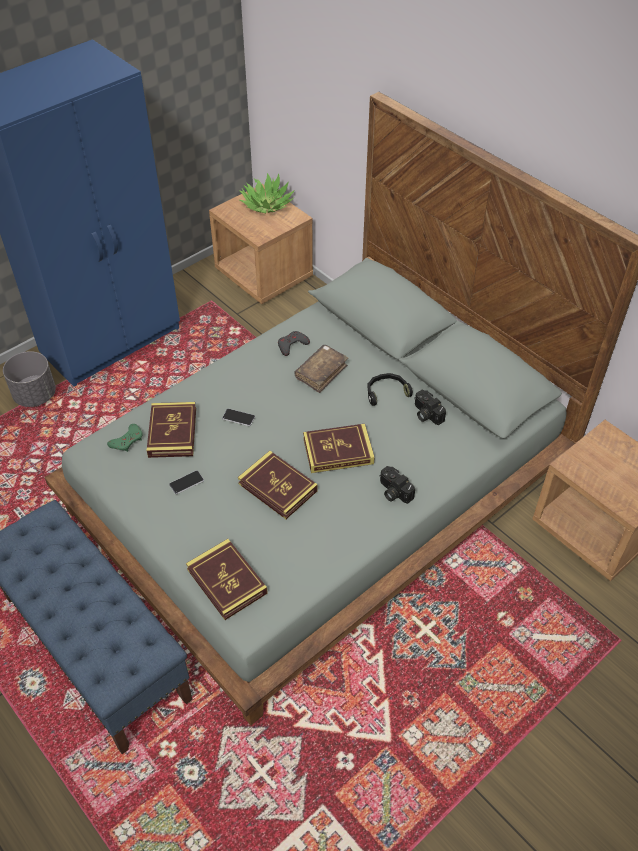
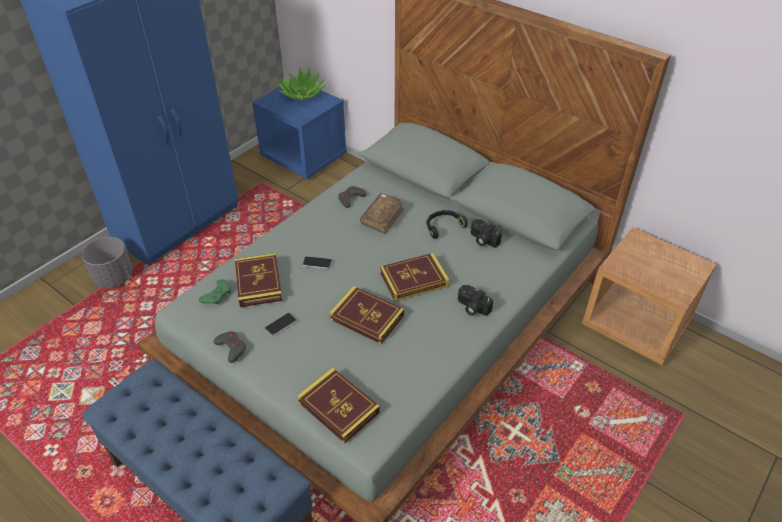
camera: 10 degrees left, 5 degrees down
(131, 501) = (231, 348): none -> grey game controller
(264, 275) = (304, 157): brown nightstand -> blue nightstand

